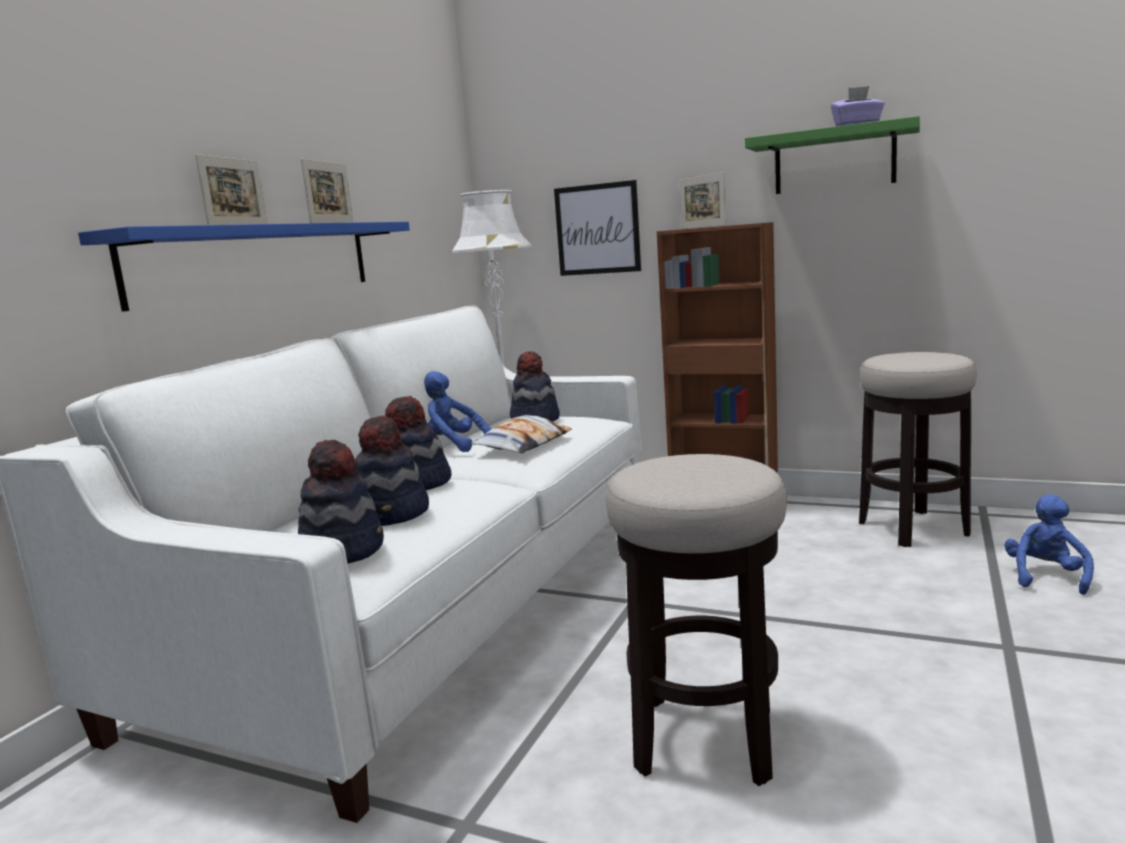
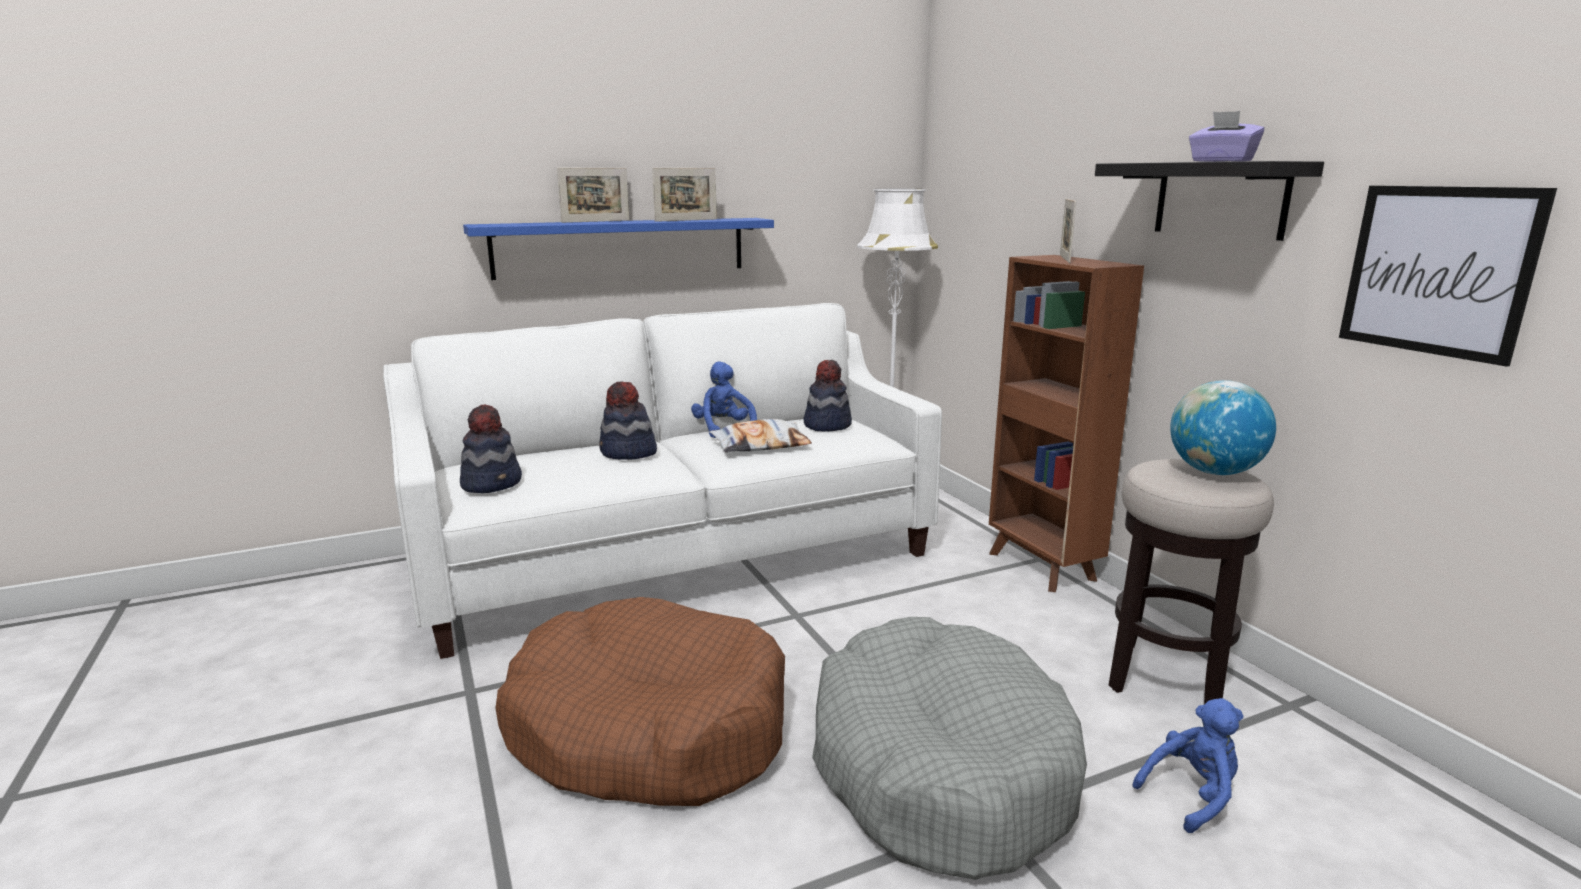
camera: 40 degrees right, 5 degrees up
(392, 515) = (564, 470): hat -> none
(597, 229) = (1001, 240): picture -> picture (1437, 271)
(704, 739) = (648, 729): stool -> brown dog bed
(834, 160) = (1220, 199): green shelf -> black shelf
(921, 353) = (1214, 472): none -> globe
(925, 637) = (938, 767): none -> grey dog bed

